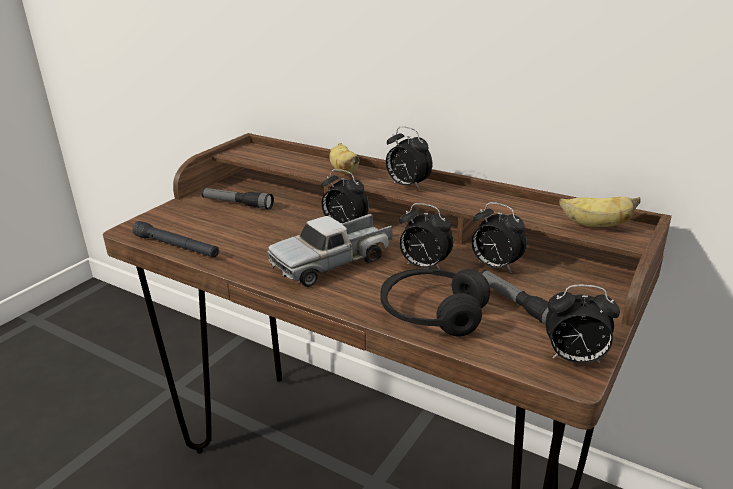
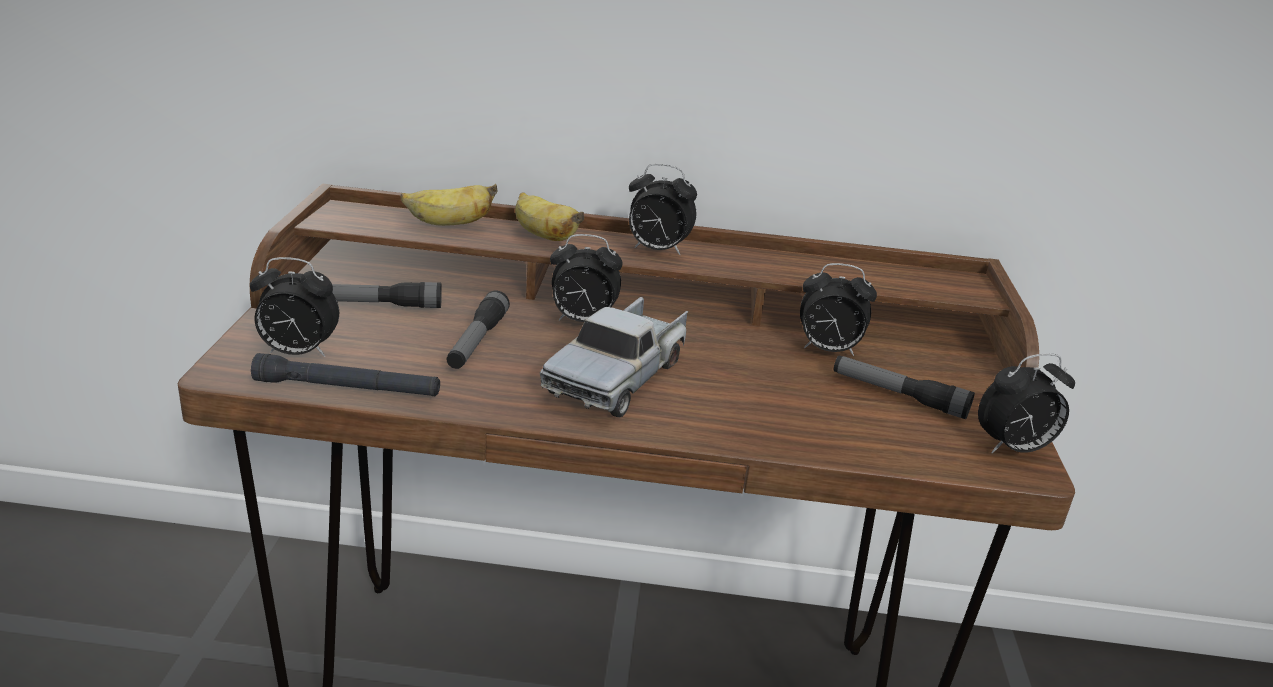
camera: 30 degrees left, 0 degrees up
(270, 230) = (477, 341): none -> flashlight
(424, 266) = (744, 363): alarm clock -> alarm clock (297, 353)
(432, 314) = (814, 425): black headphones -> none
(595, 225) = (930, 280): banana -> banana (449, 224)

